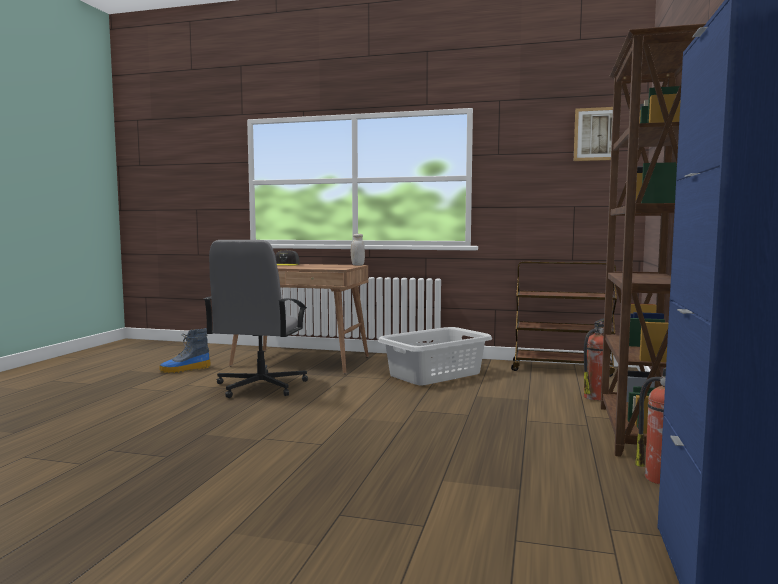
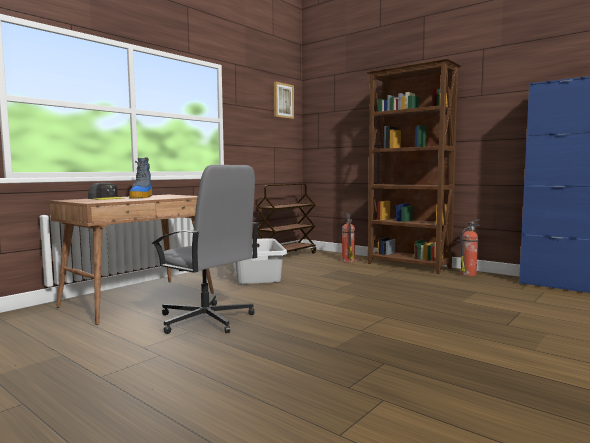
camera: 65 degrees left, 0 degrees up
(185, 369) = (65, 345): boot -> boot (141, 197)
(357, 265) = (166, 194): white jar -> none

